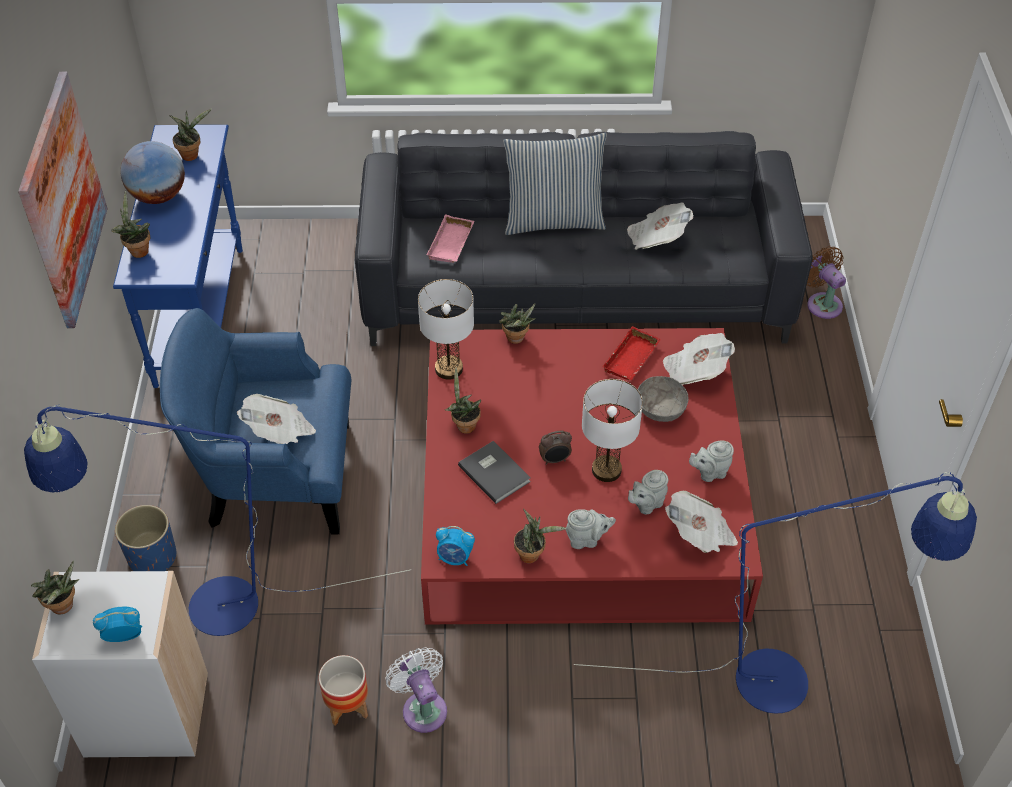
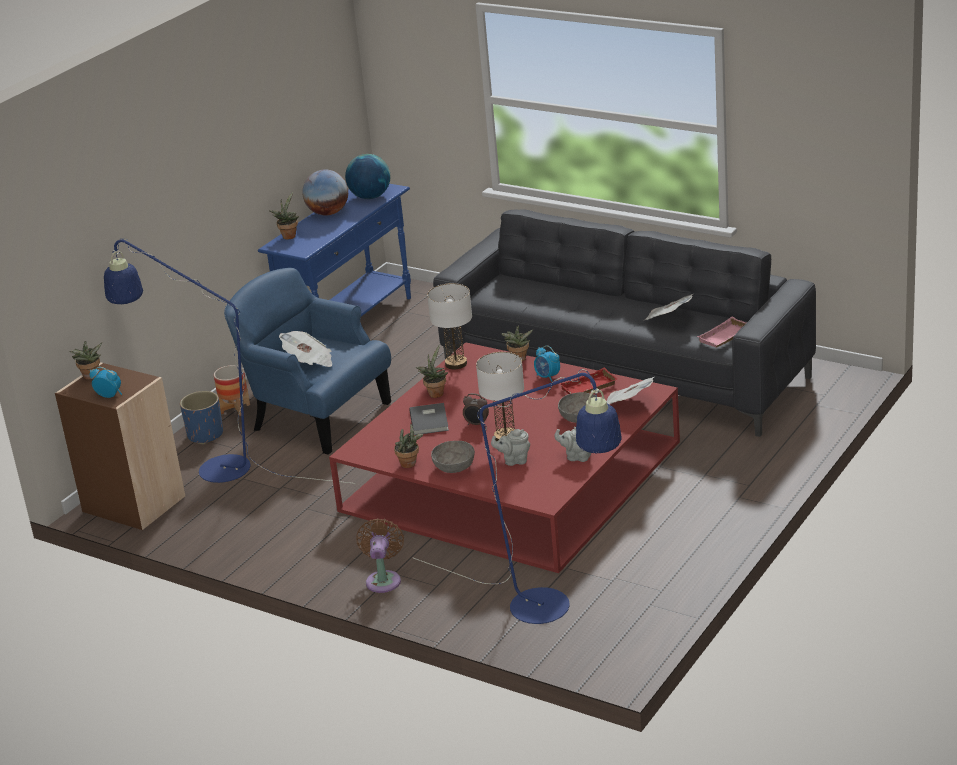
camera: 35 degrees right, 20 degrees down
(62, 200) = (219, 160): picture -> none
(145, 715) = (132, 504): white bookcase -> brown bookcase
(192, 154) = (370, 197): potted plant -> globe
(347, 706) = (250, 535): planter -> planter (235, 409)
(422, 707) = (295, 549): white fan -> none
(452, 244) = (516, 293): pink tray -> pink tray (725, 337)
(455, 558) = (360, 453): alarm clock -> alarm clock (547, 377)
(553, 220) = (603, 295): pillow -> none
(587, 539) = (454, 466): grey teapot -> grey bowl
(700, 534) = (533, 484): newspaper -> none
(822, 303) = (816, 421): brown fan -> brown fan (383, 579)

